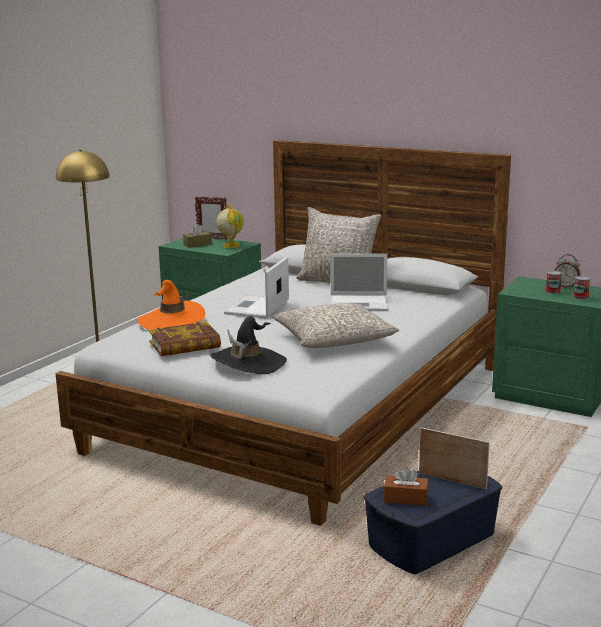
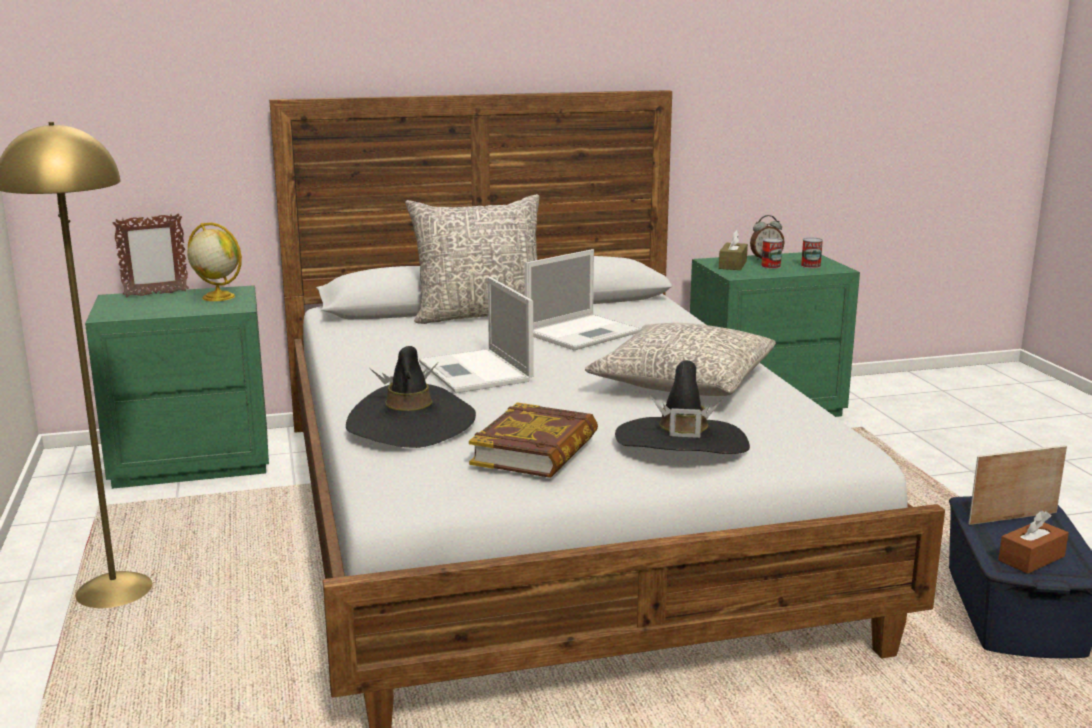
camera: 45 degrees left, 0 degrees up
(171, 320) = (411, 424): orange hat -> black hat
(197, 244) = (155, 307): brown tissue box -> brown tissue box (732, 265)

